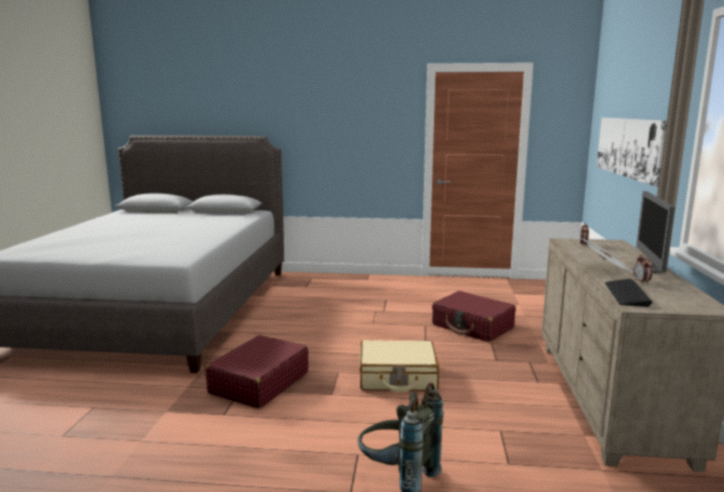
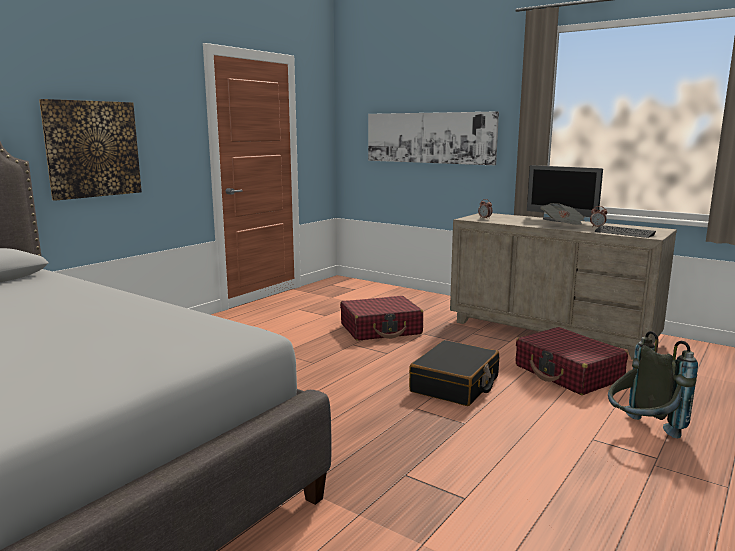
camera: 60 degrees left, 0 degrees up
(259, 383) = (399, 458): red suitcase -> red suitcase (568, 373)
(328, 143) = (92, 149): none -> picture
(397, 377) = (455, 385): beige suitcase -> black suitcase

